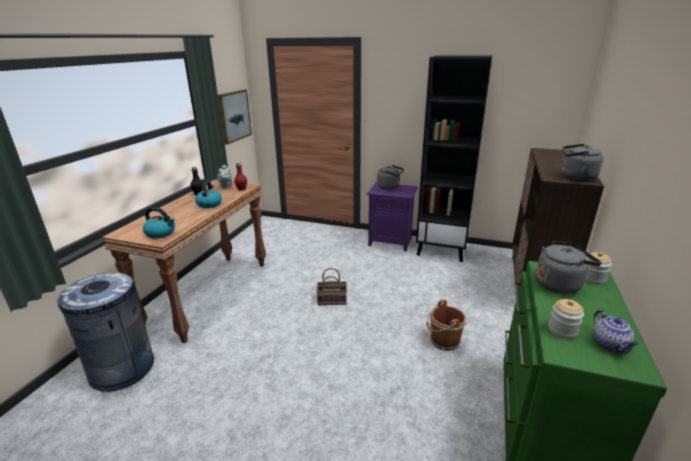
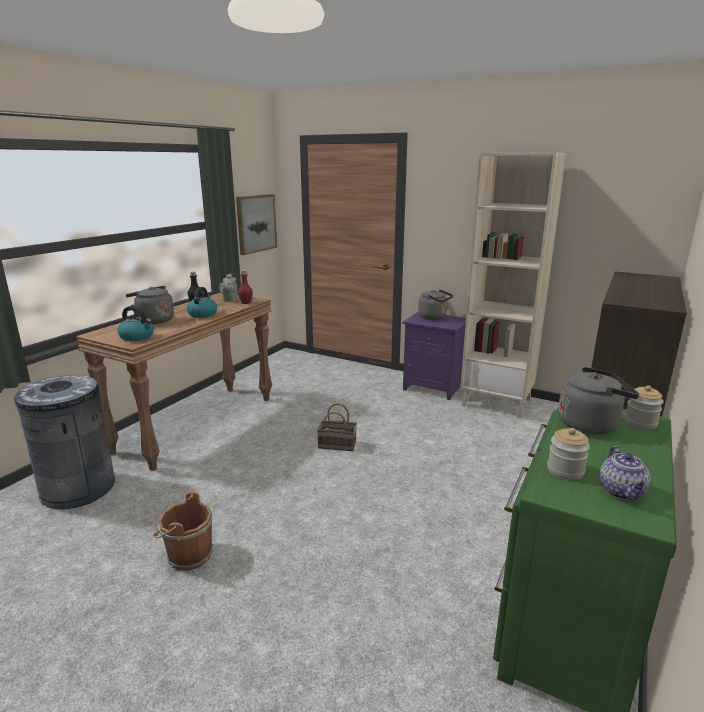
camera: 10 degrees right, 5 degrees down
(441, 249) = (497, 402): black bookcase -> beige bookcase
(443, 341) = (463, 505): brown bucket -> brown bucket (188, 555)
(575, 177) = (653, 302): grey kettle -> grey kettle (153, 320)

